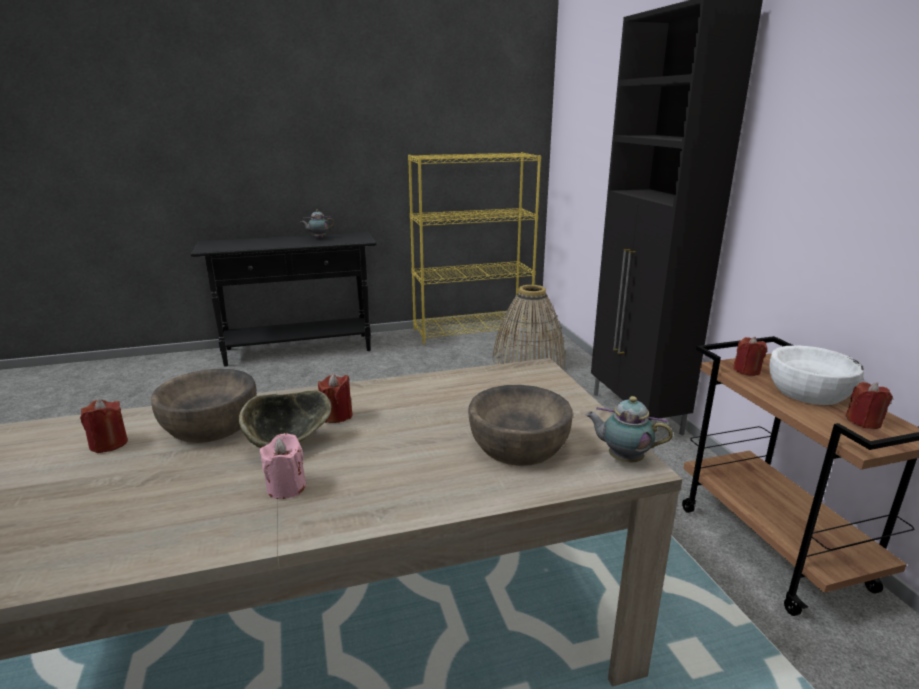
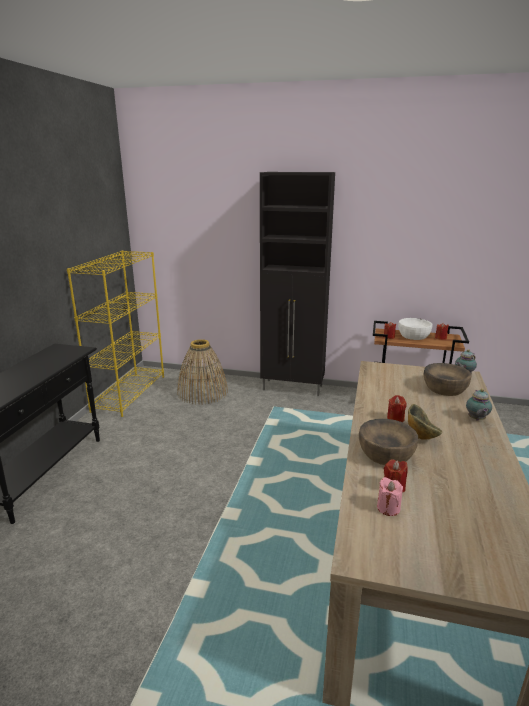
camera: 60 degrees left, 0 degrees up
(286, 487) = (462, 441): pink candle -> pink candle (388, 508)
(318, 238) = (38, 362): teapot -> teapot (476, 419)

